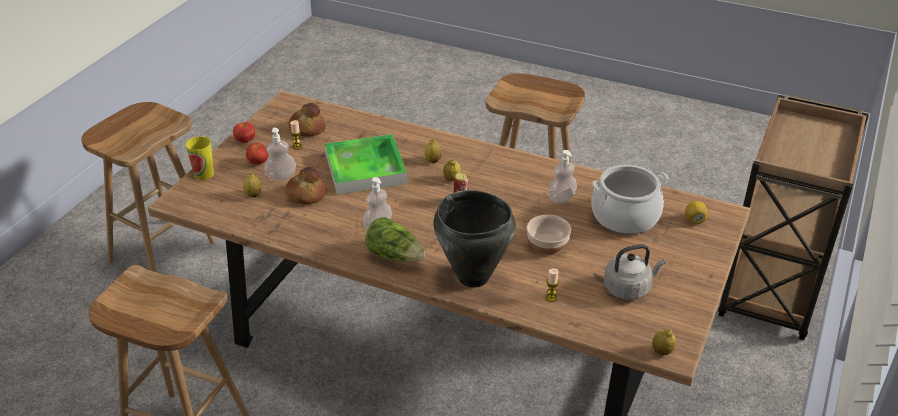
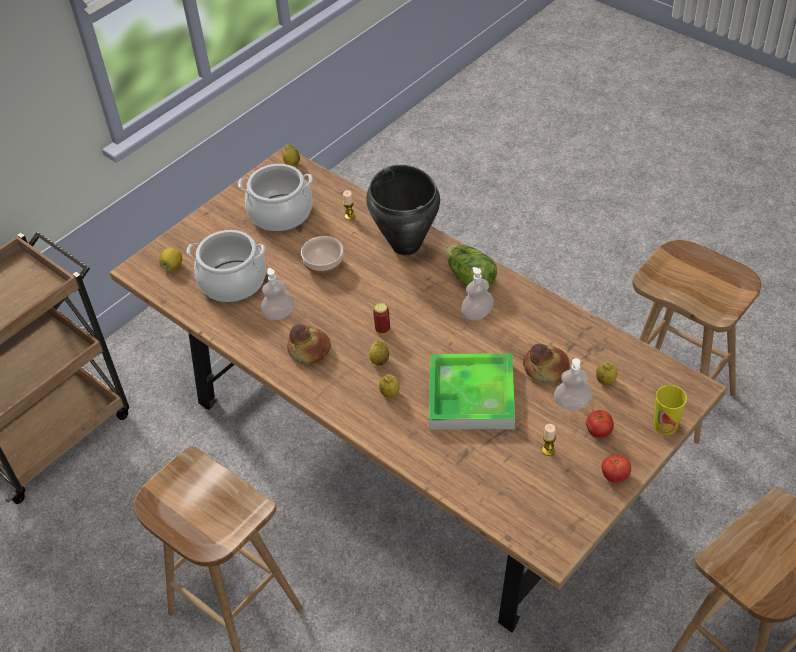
camera: 160 degrees left, 10 degrees up
(307, 128) = (530, 483): bread -> bread (309, 350)
(629, 288) = (281, 213): grey kettle -> cooking pot

